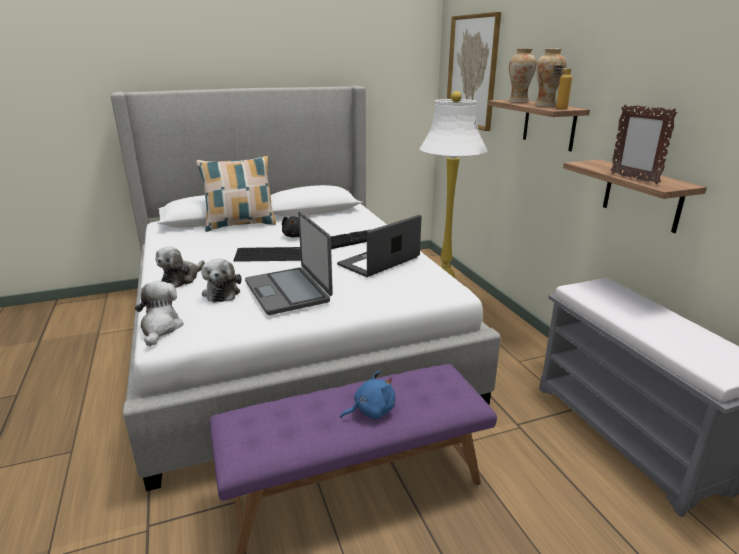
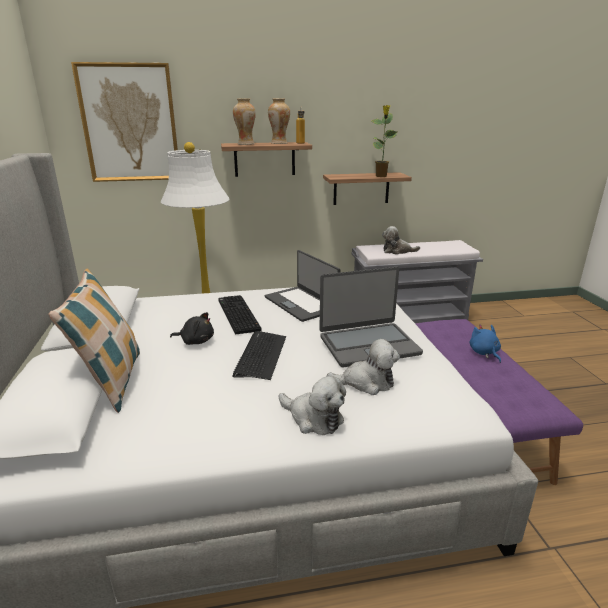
camera: 80 degrees left, 0 degrees up
(160, 328) = (450, 421): plush toy -> plush toy (397, 251)
(633, 178) = (381, 176): picture frame -> potted plant

